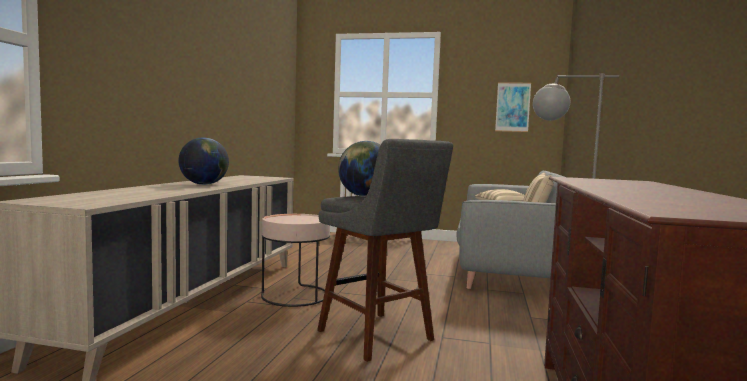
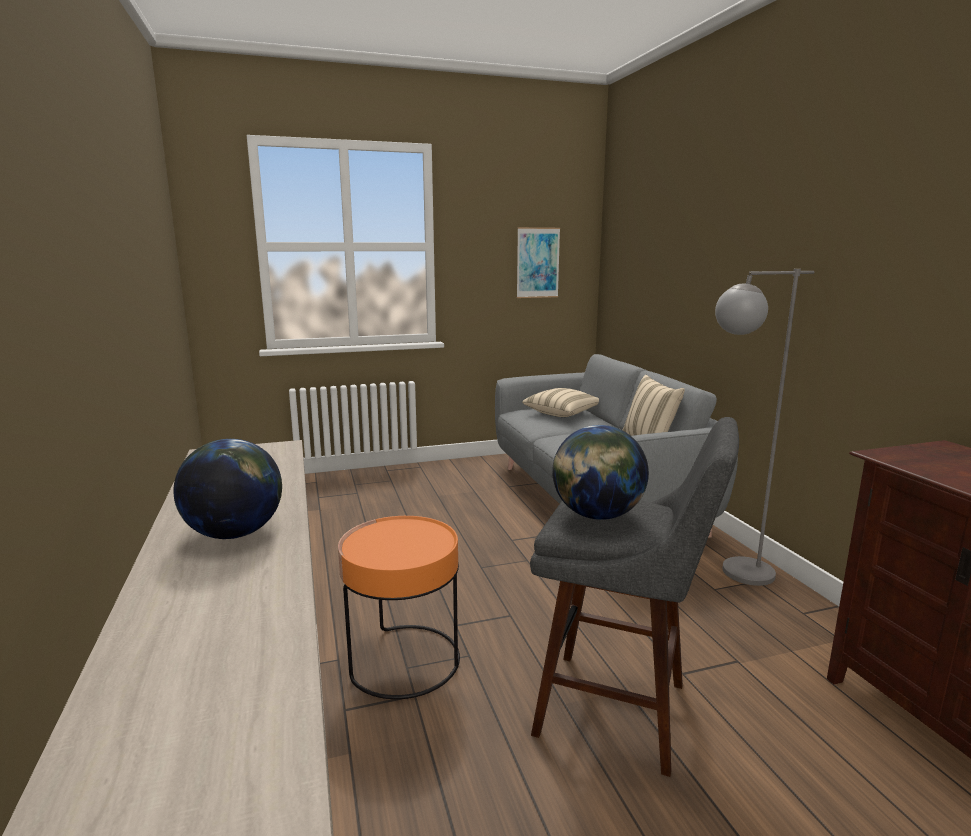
camera: 30 degrees left, 10 degrees up
(295, 295) = (404, 661): pink side table -> orange side table

